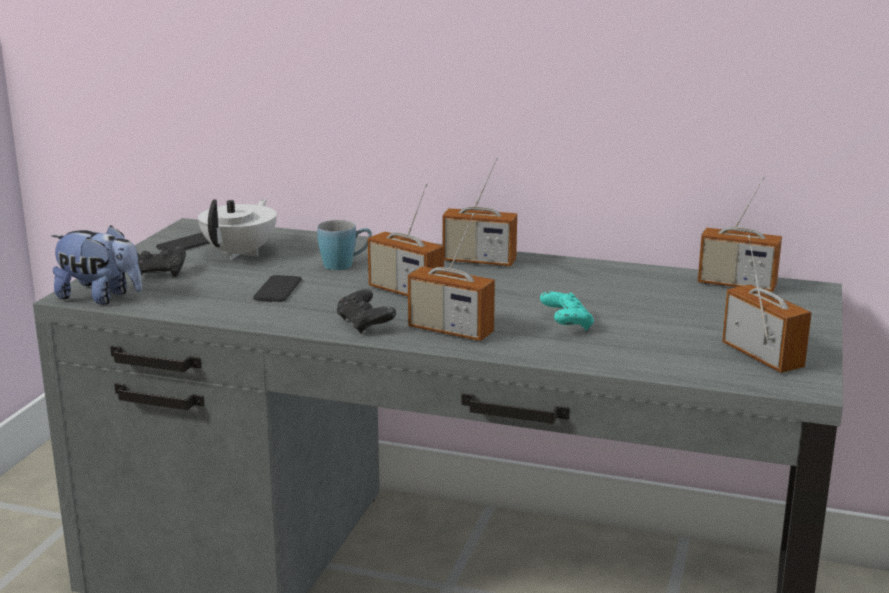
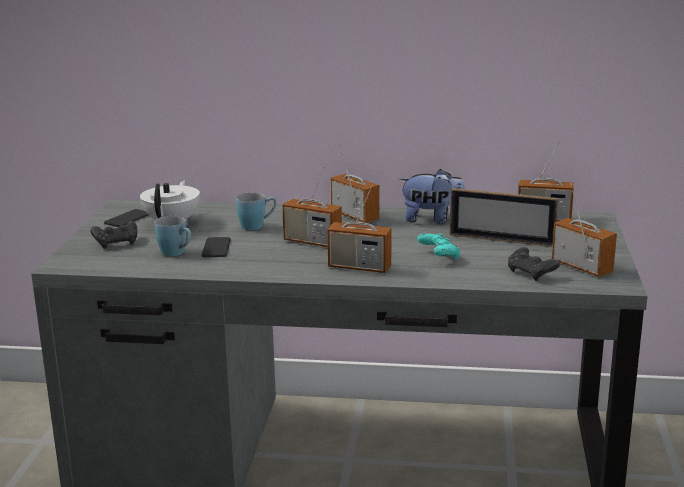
camera: 10 degrees left, 0 degrees up
(100, 297) = (82, 264): plush toy -> plush toy (432, 219)
(224, 292) = (177, 253): none -> blue mug
(365, 324) = (295, 268): black game controller -> black game controller (531, 273)
(479, 261) = (355, 216): radio -> radio turned 135 degrees counterclockwise
(663, 309) = (501, 240): none -> picture frame

